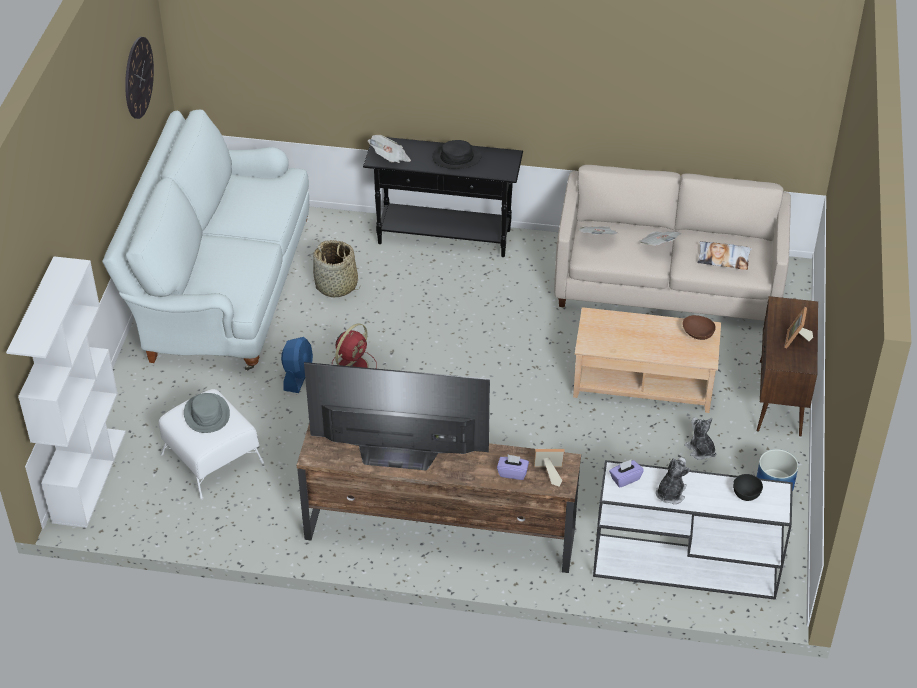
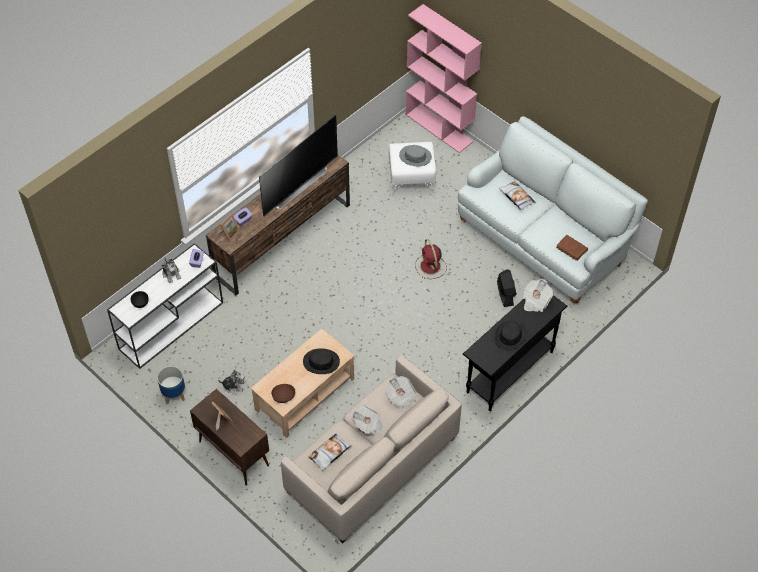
camera: 125 degrees right, 10 degrees up
(89, 476) = (439, 128): white bookcase -> pink bookcase
(138, 77) = (626, 136): wall clock -> none
(221, 263) = (516, 197): none -> pillow
(268, 187) = (572, 249): none -> brown book
(298, 376) = (443, 239): blue fan -> none
(336, 285) = (505, 293): basket -> black fan
(619, 329) = (321, 361): none -> black hat

